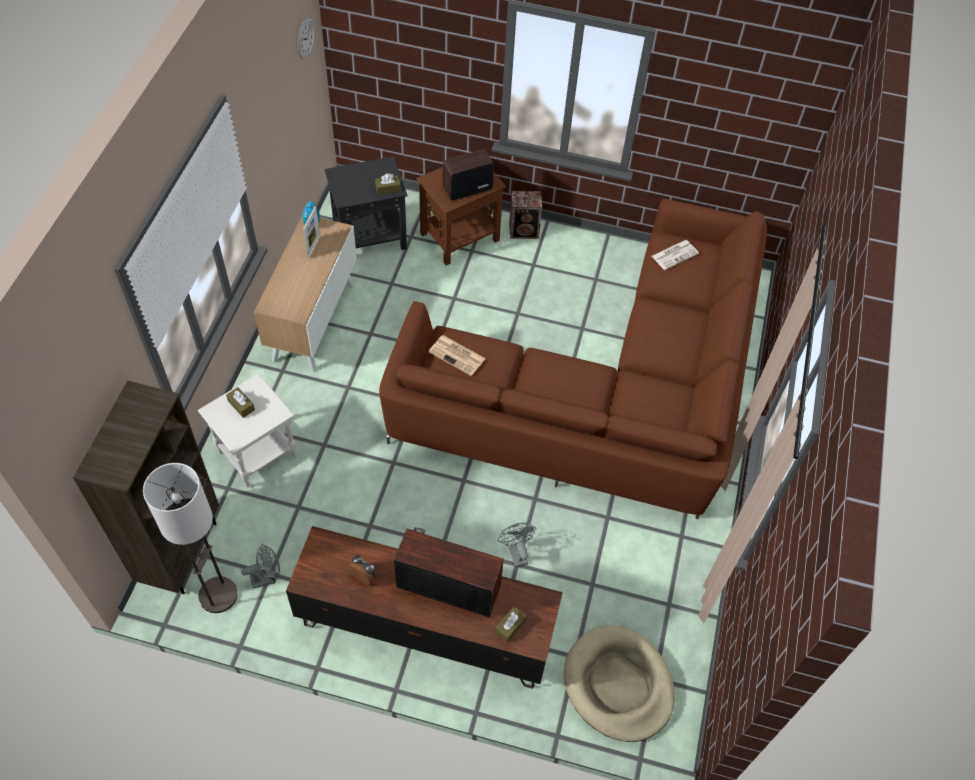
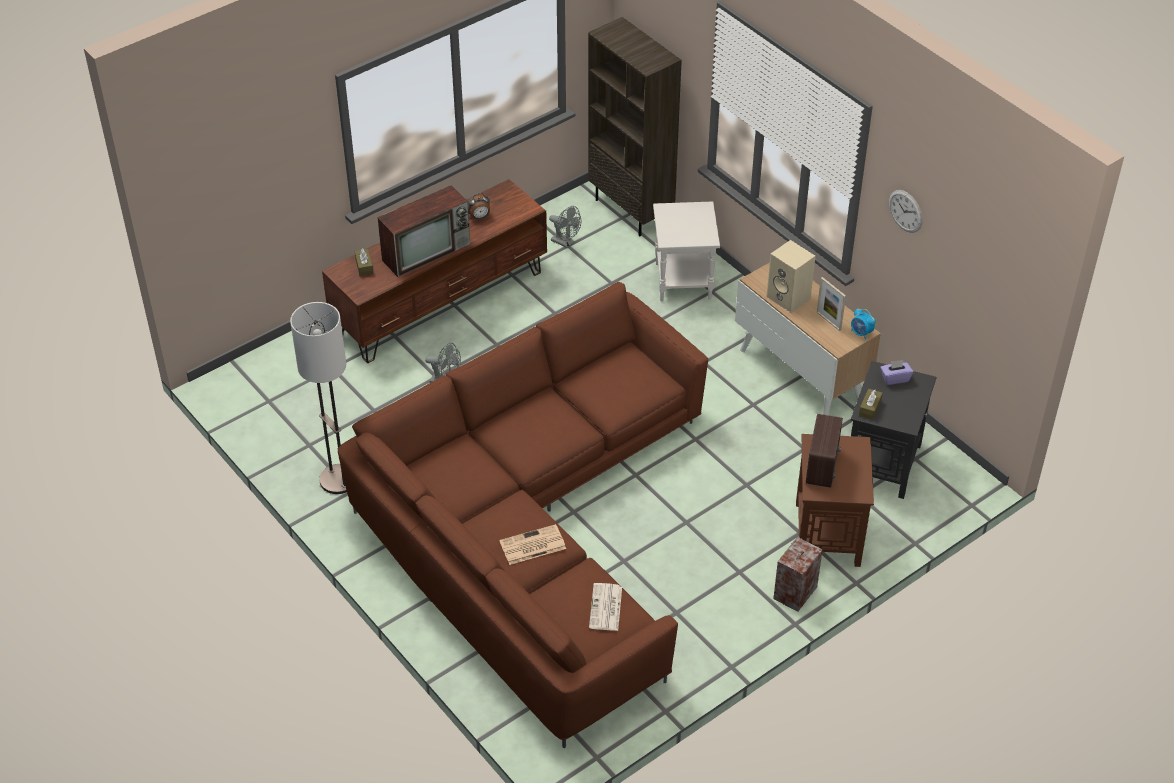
camera: 130 degrees right, 10 degrees down
(218, 595) = (576, 215): floor lamp -> floor lamp (338, 480)
(241, 405) = (695, 223): brown tissue box -> none
(267, 578) = (566, 243): grey fan -> grey fan turned 75 degrees counterclockwise
(304, 282) = (789, 298): none -> beige speaker
(305, 38) = (1006, 276): wall clock -> wall clock (905, 211)
(345, 188) = (895, 378): none -> purple tissue box
(458, 355) = (632, 376): newspaper -> newspaper (532, 546)
(618, 685) = (288, 378): beige dog bed -> none

